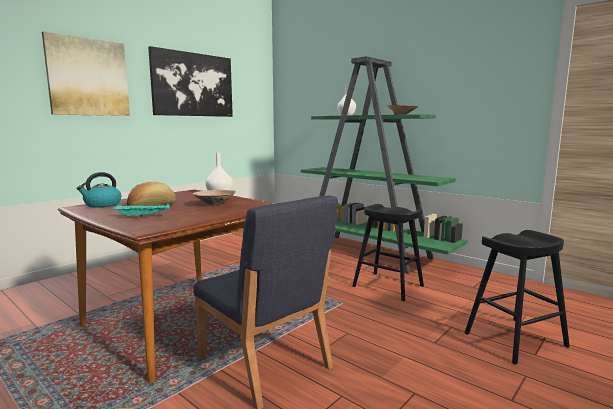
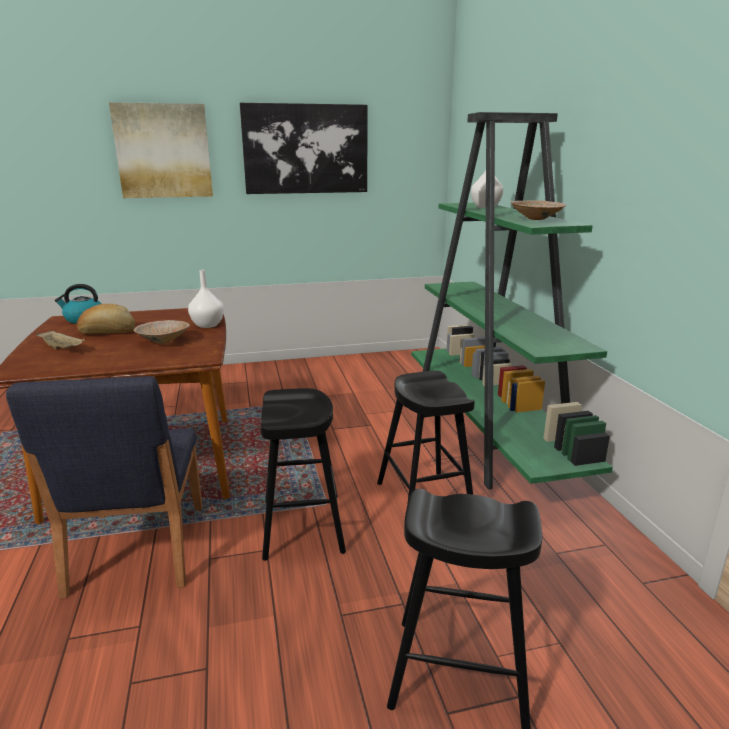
camera: 35 degrees right, 10 degrees up
(143, 217) = (63, 348): turquoise tray -> beige tray
(347, 316) = (302, 525): none -> black stool

